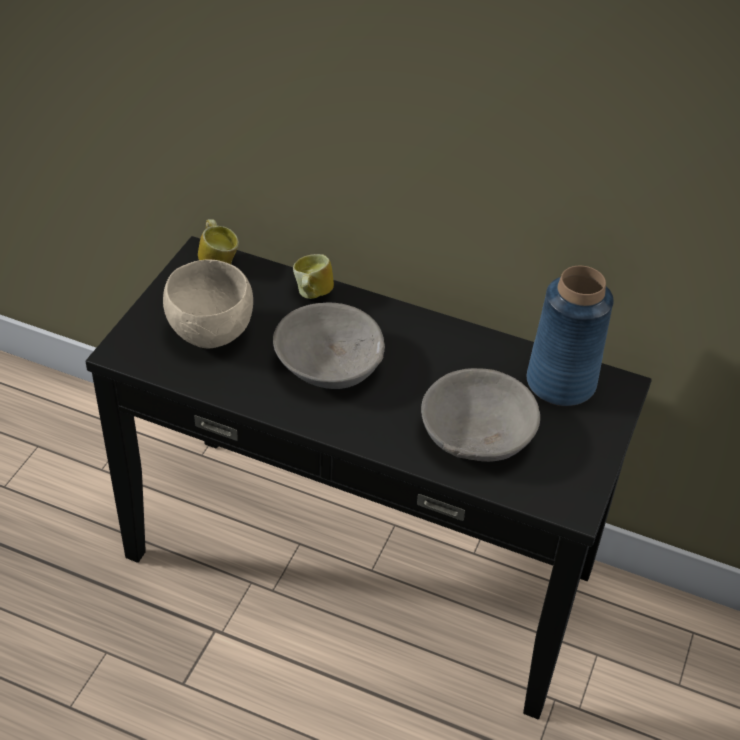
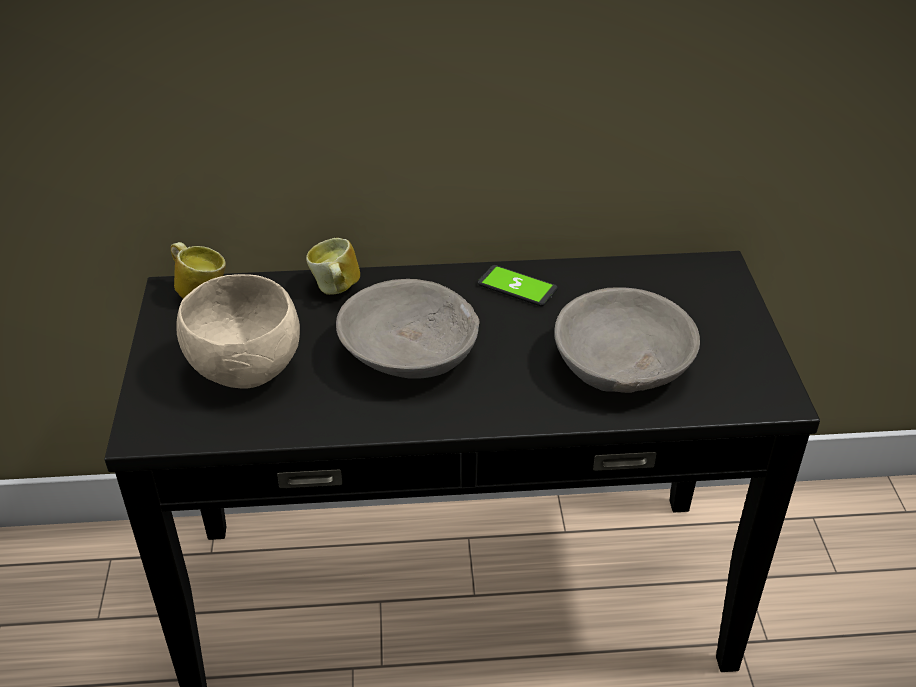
camera: 25 degrees left, 5 degrees down
(446, 342) = (517, 287): none -> phone
(560, 382) = (661, 284): blue vase -> none

